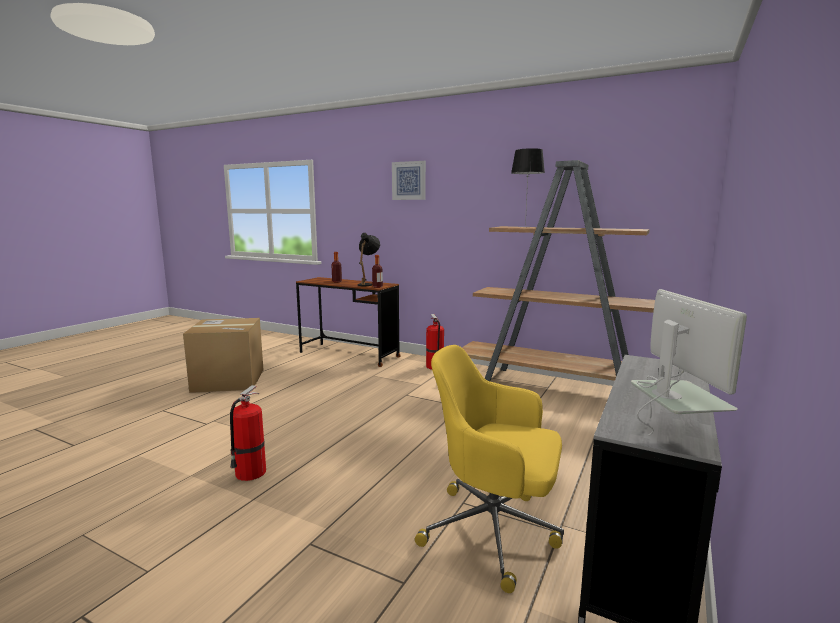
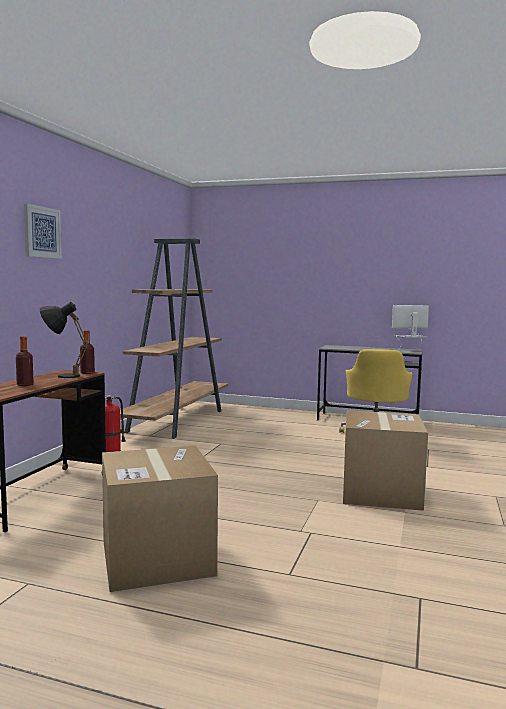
camera: 100 degrees left, 5 degrees down
(249, 473) = (380, 492): fire extinguisher -> cardboard box
(525, 227) = (155, 289): table lamp -> none

